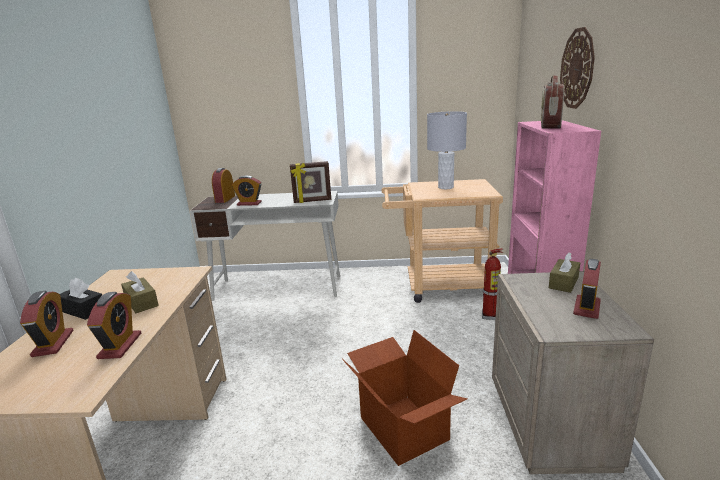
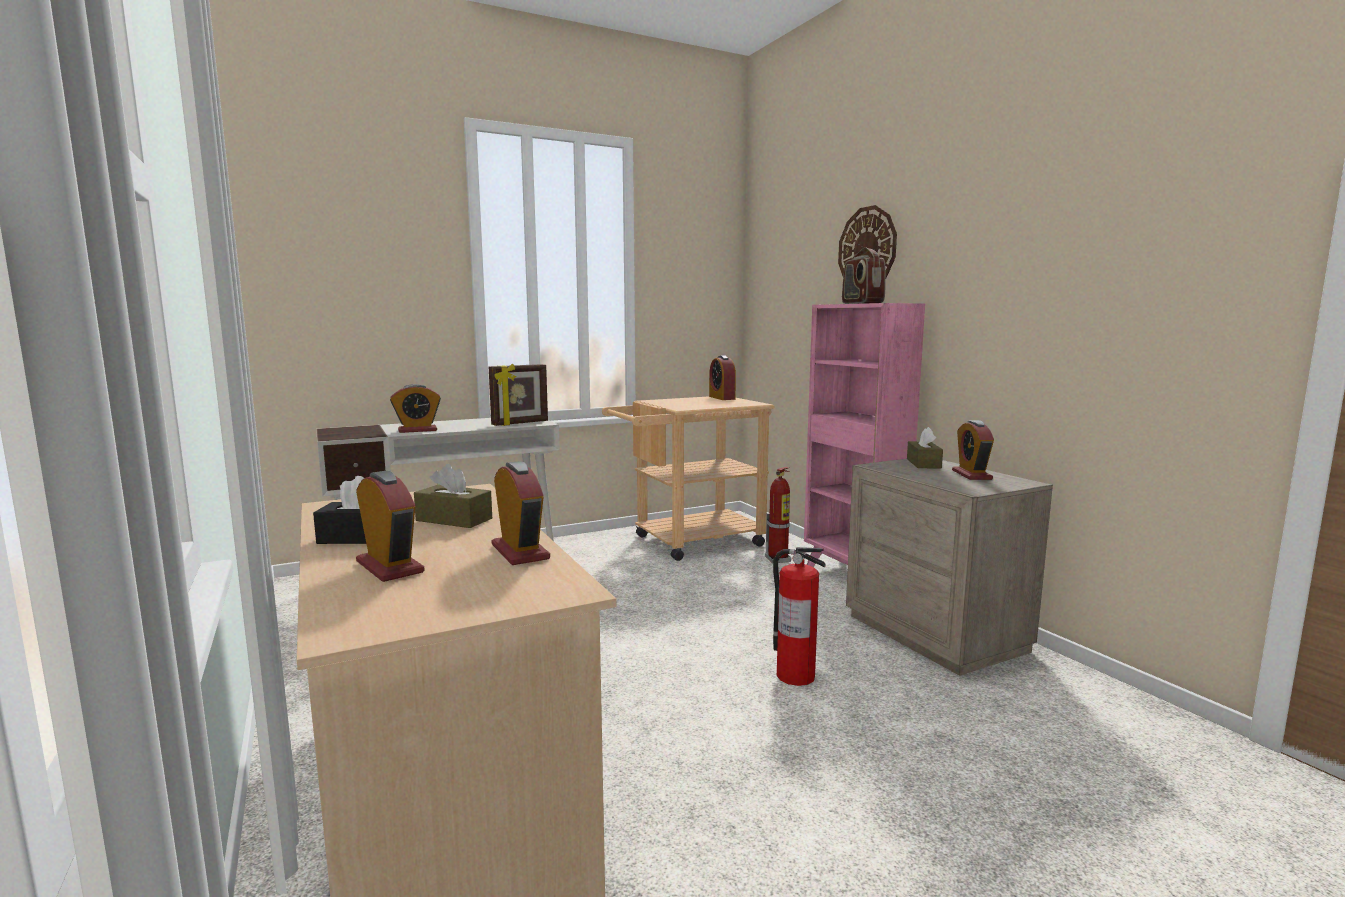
camera: 30 degrees left, 10 degrees down
(225, 199) = (359, 429): alarm clock -> alarm clock (722, 398)
(402, 429) = (794, 675): cardboard box -> fire extinguisher
(445, 187) = (693, 401): grey table lamp -> none

